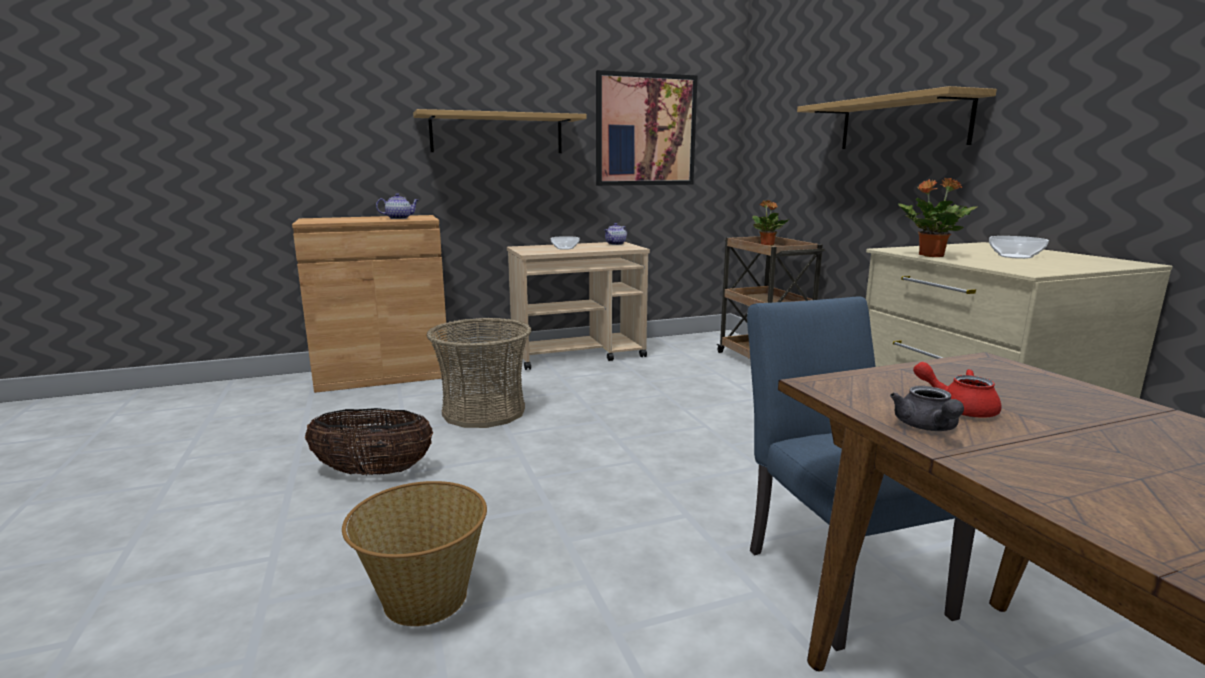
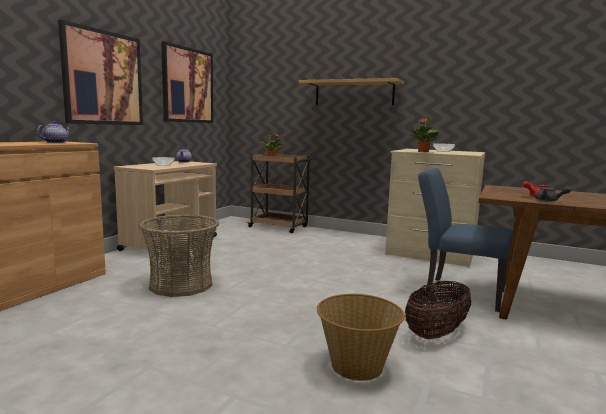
camera: 45 degrees left, 5 degrees down
(373, 472) = (187, 335): basket -> basket (436, 333)
(497, 133) = (103, 78): shelf -> picture

